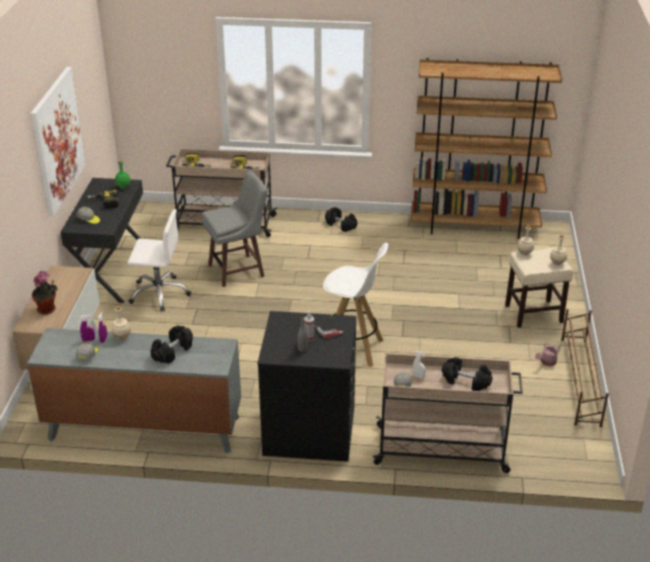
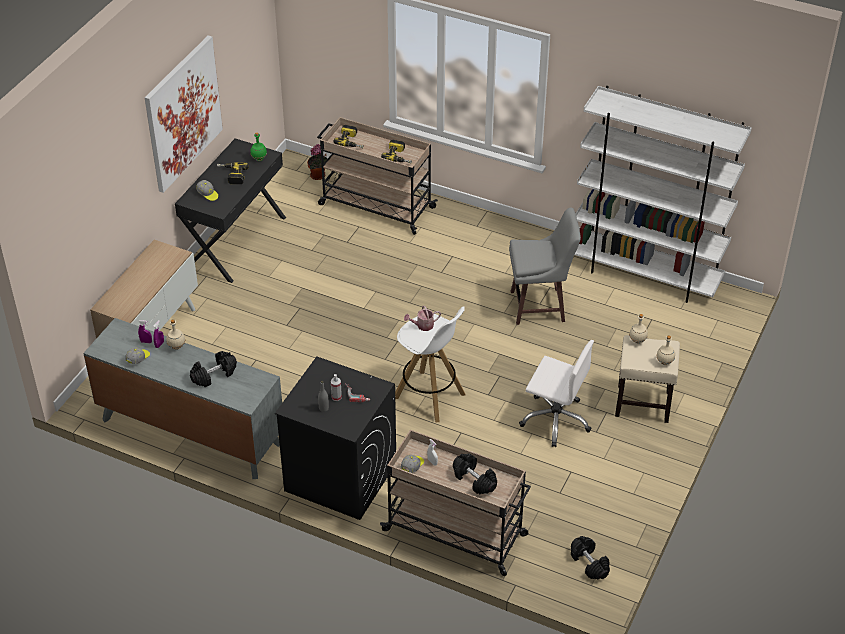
camera: 20 degrees right, 10 degrees up
(48, 310) = (131, 293): potted plant -> potted plant (319, 176)
(159, 293) = (271, 280): white office chair -> white office chair (555, 419)
(238, 270) = (362, 271): grey stool -> grey stool (539, 307)
(341, 225) = (499, 237): black dumbbell -> black dumbbell (589, 563)
(474, 227) = (646, 275): brown bookcase -> white bookcase
(547, 362) = (620, 466): watering can -> watering can (422, 326)
(580, 381) = (641, 497): brown shoe rack -> none

